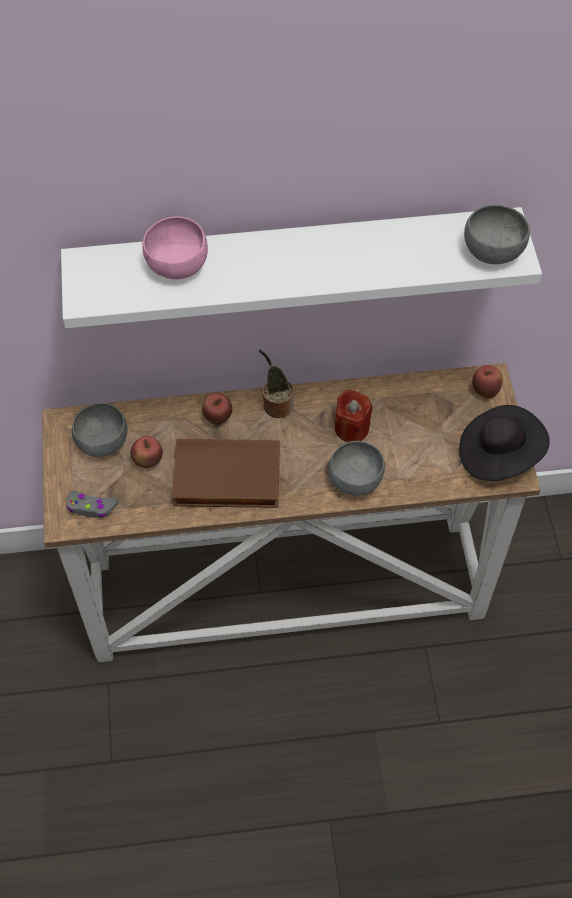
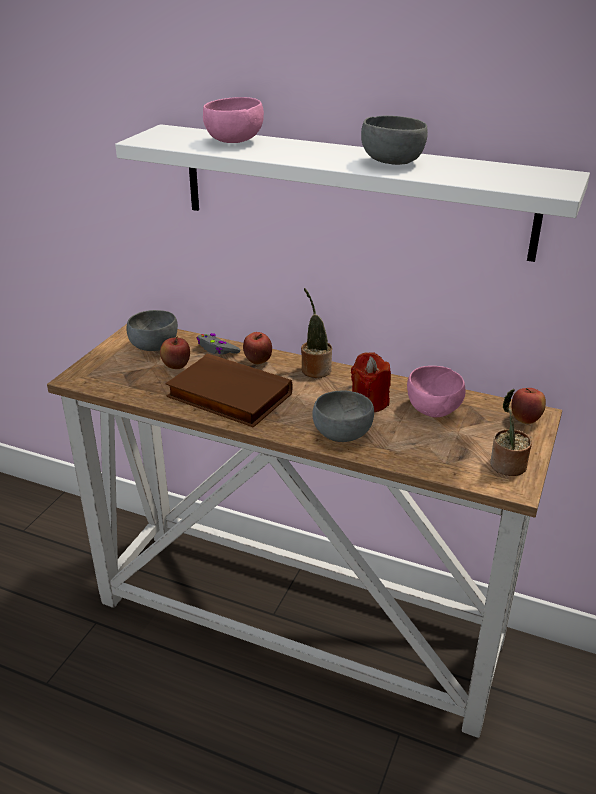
camera: 30 degrees right, 25 degrees down
(91, 507) = (104, 377): grey game controller -> grey game controller (217, 349)
(408, 412) = (433, 409): none -> pink bowl
(492, 251) = (534, 183): grey bowl -> grey bowl (392, 162)
(498, 454) = (506, 466): black hat -> potted plant

